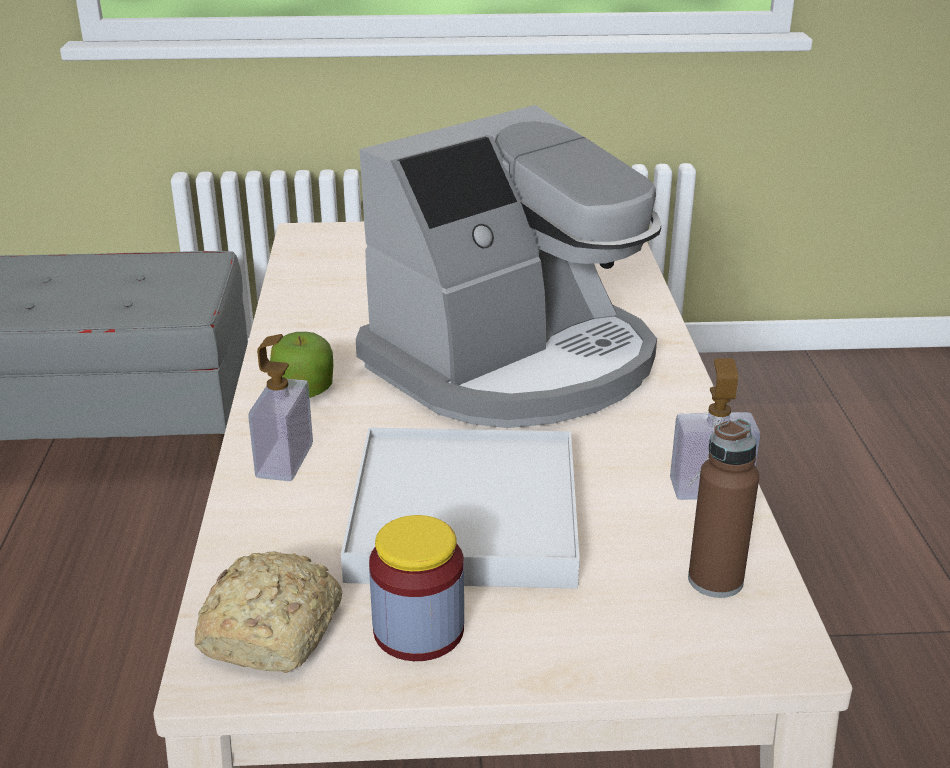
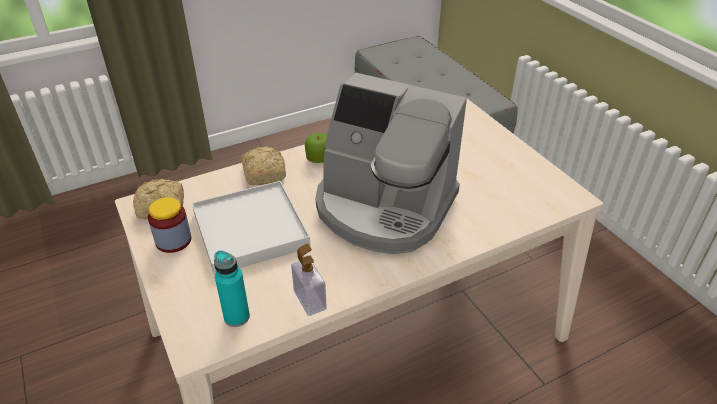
camera: 65 degrees right, 10 degrees up
(285, 460) = (265, 172): soap dispenser -> bread
(715, 580) = (236, 317): brown bottle -> turquoise bottle

